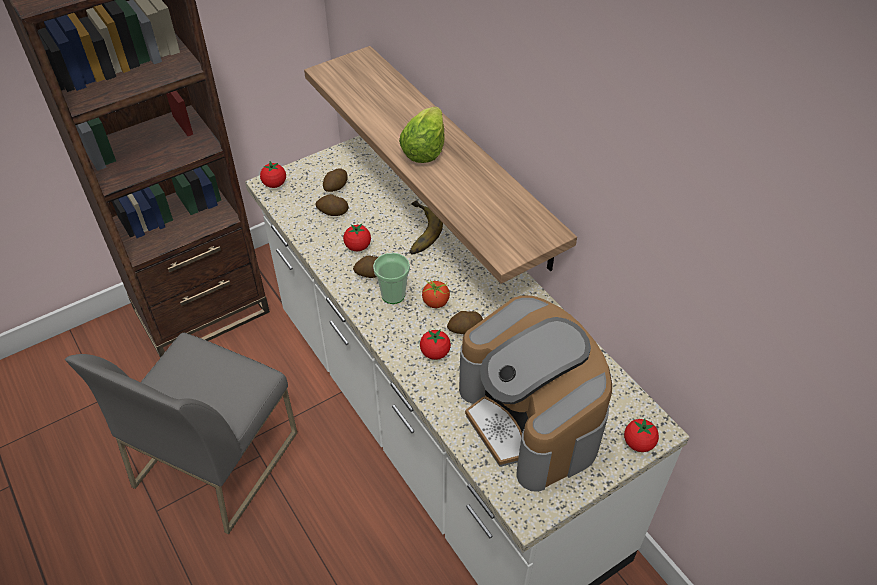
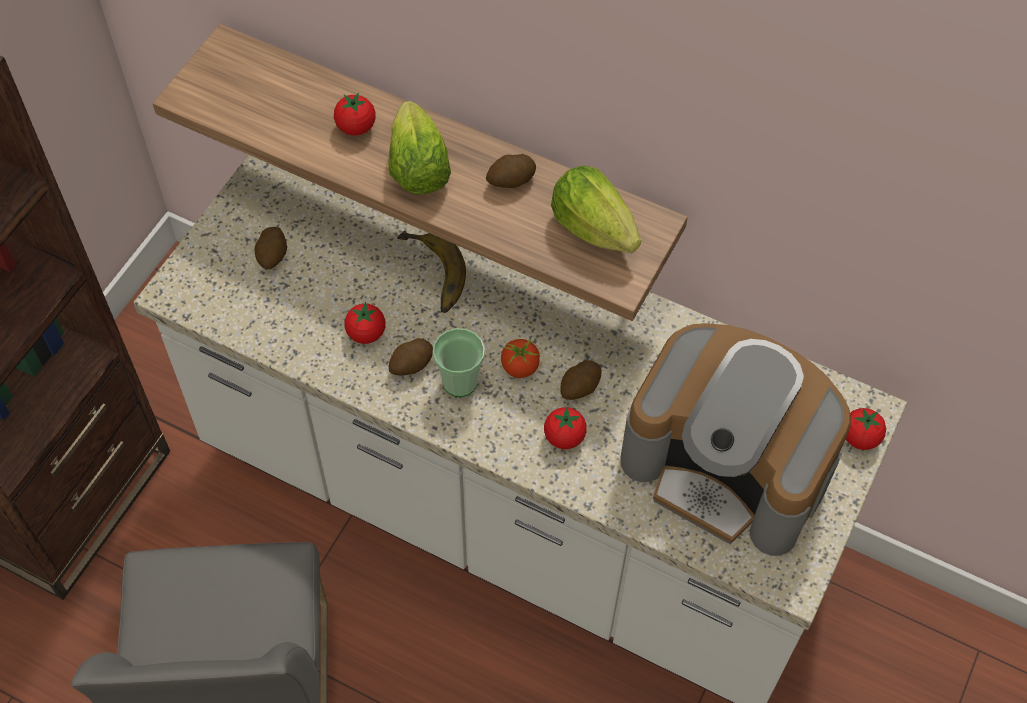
camera: 30 degrees left, 10 degrees up
(274, 184) = (181, 288): tomato -> tomato (356, 127)
(332, 212) = (296, 297): potato -> potato (511, 181)
(509, 219) = (593, 227): none -> lettuce

